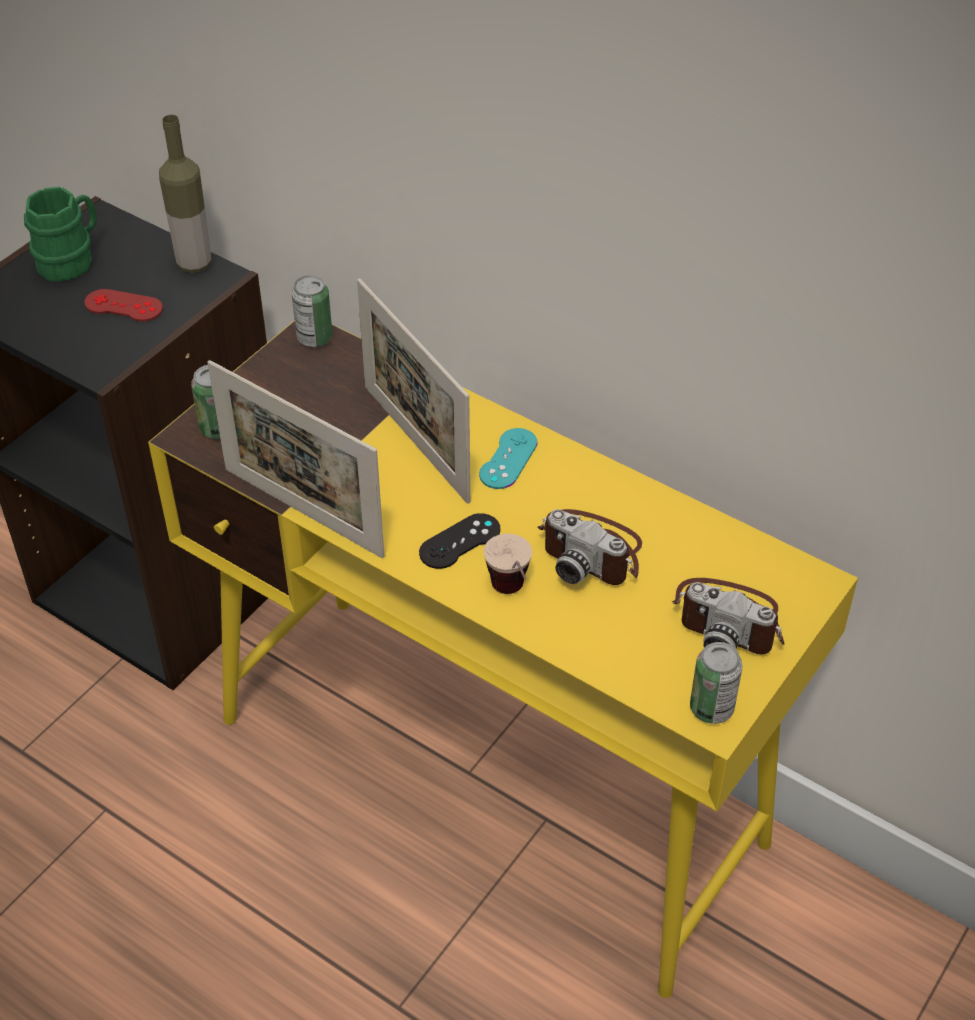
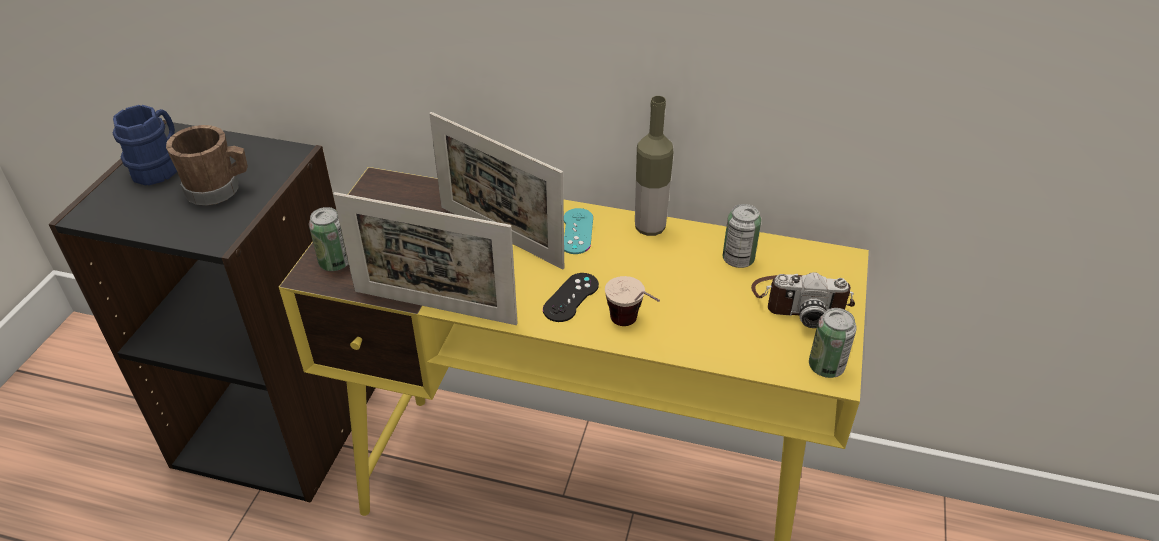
camera: 20 degrees left, 5 degrees down
(71, 259) = (159, 166): green mug -> blue mug
(123, 306) = (219, 190): red game controller -> brown mug
(194, 264) = (267, 149): bottle -> bottle (649, 228)
(314, 338) = (384, 183): can -> can (738, 259)
(592, 551) = (674, 279): camera -> none

